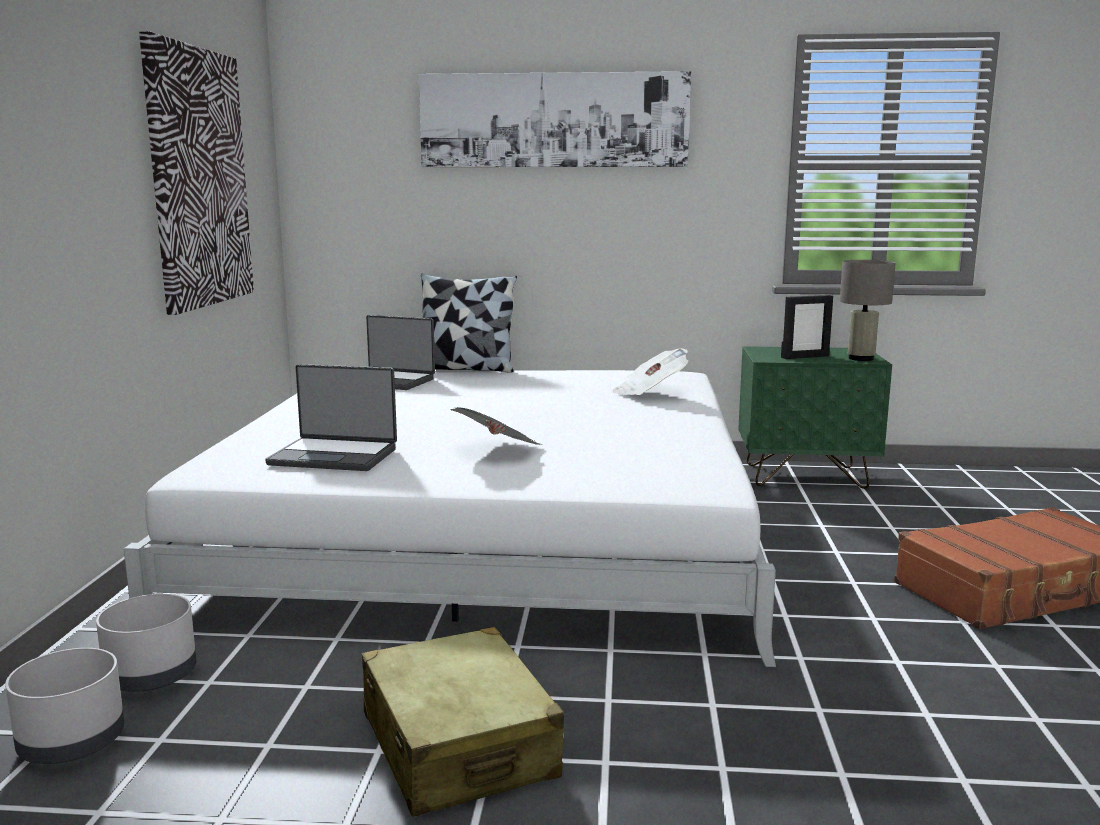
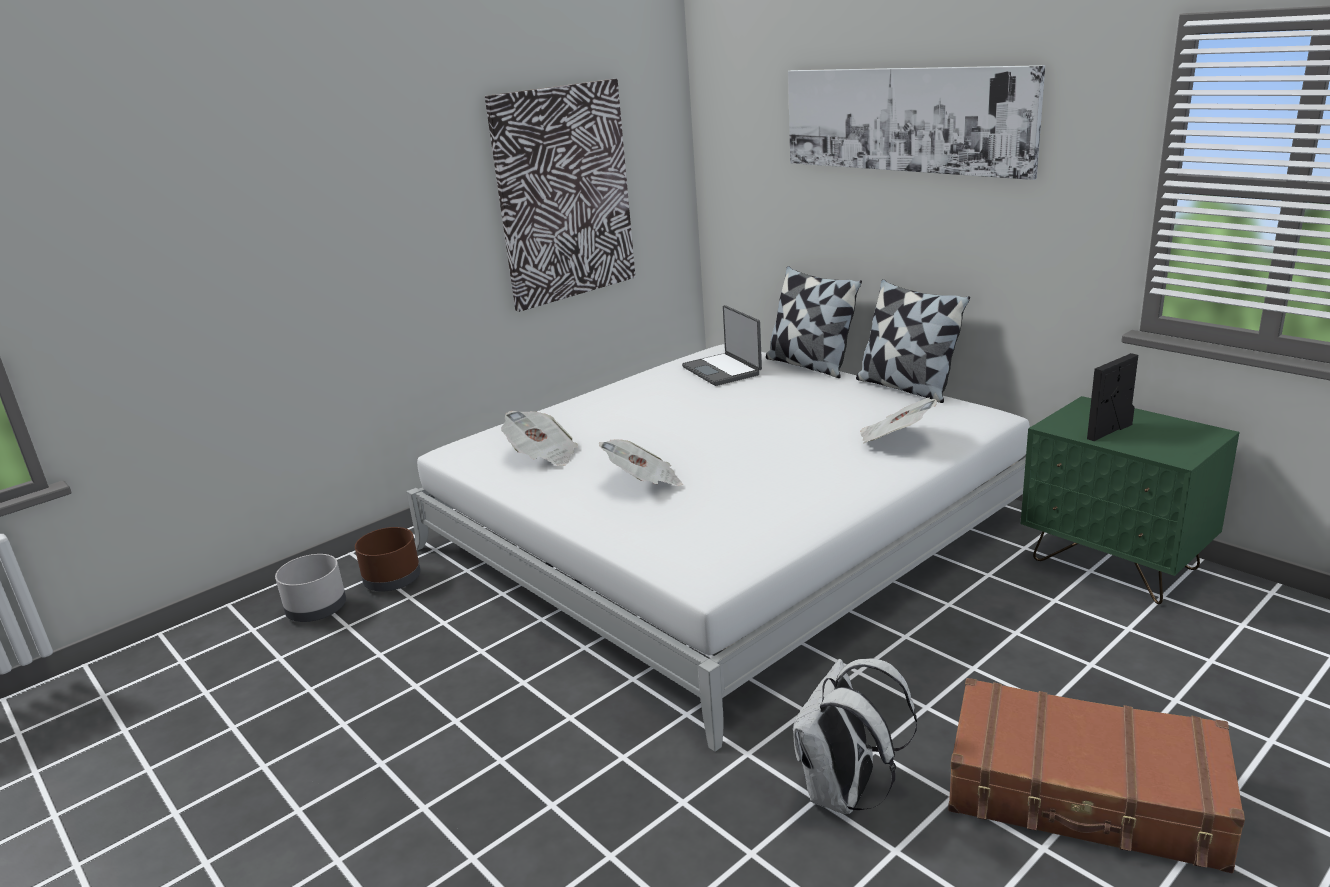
camera: 45 degrees right, 10 degrees up
(150, 676) = (393, 580): grey planter -> brown planter
(334, 456) = (543, 456): laptop -> newspaper
(458, 746) = (451, 704): beige suitcase -> none
(583, 369) = (906, 387): none -> pillow
(805, 357) = (1109, 431): picture frame -> picture frame turned 120 degrees clockwise
(860, 358) = (1174, 450): grey table lamp -> none
(907, 650) = (845, 794): none -> white backpack

